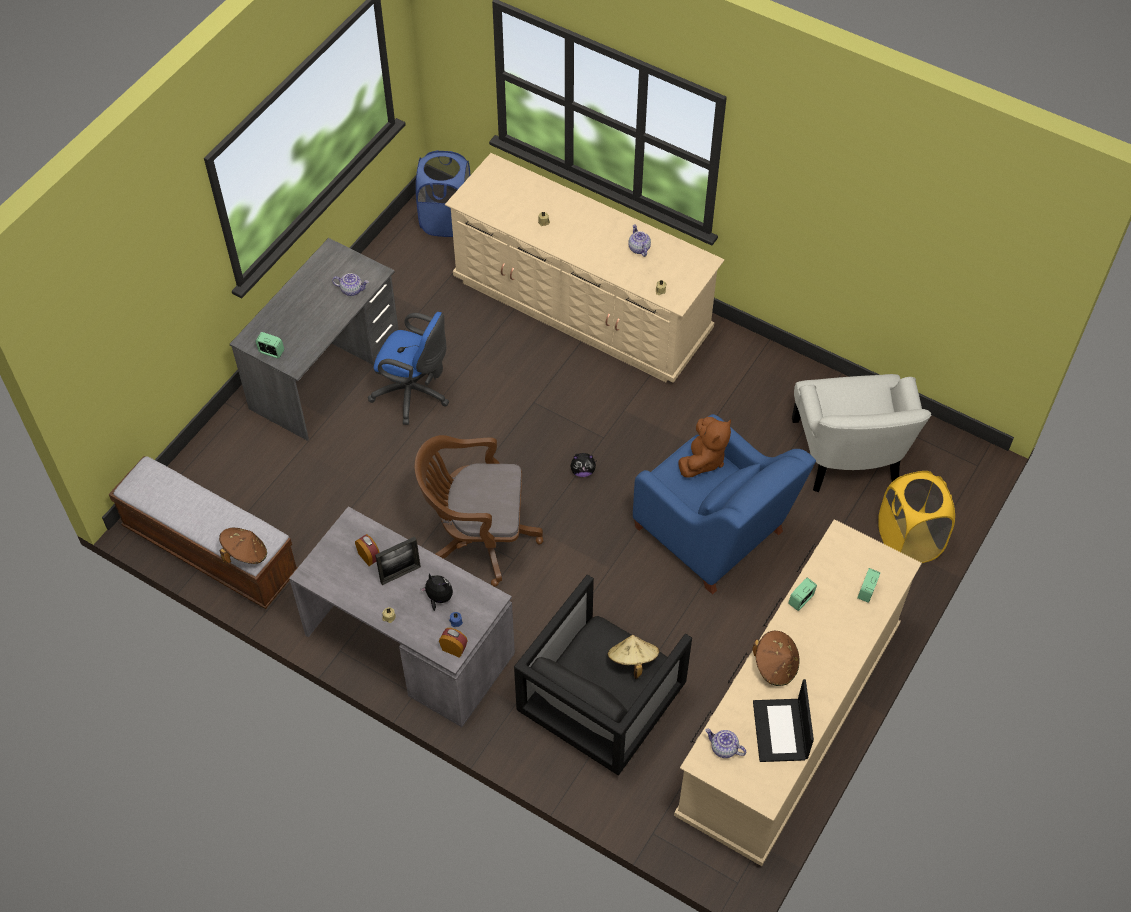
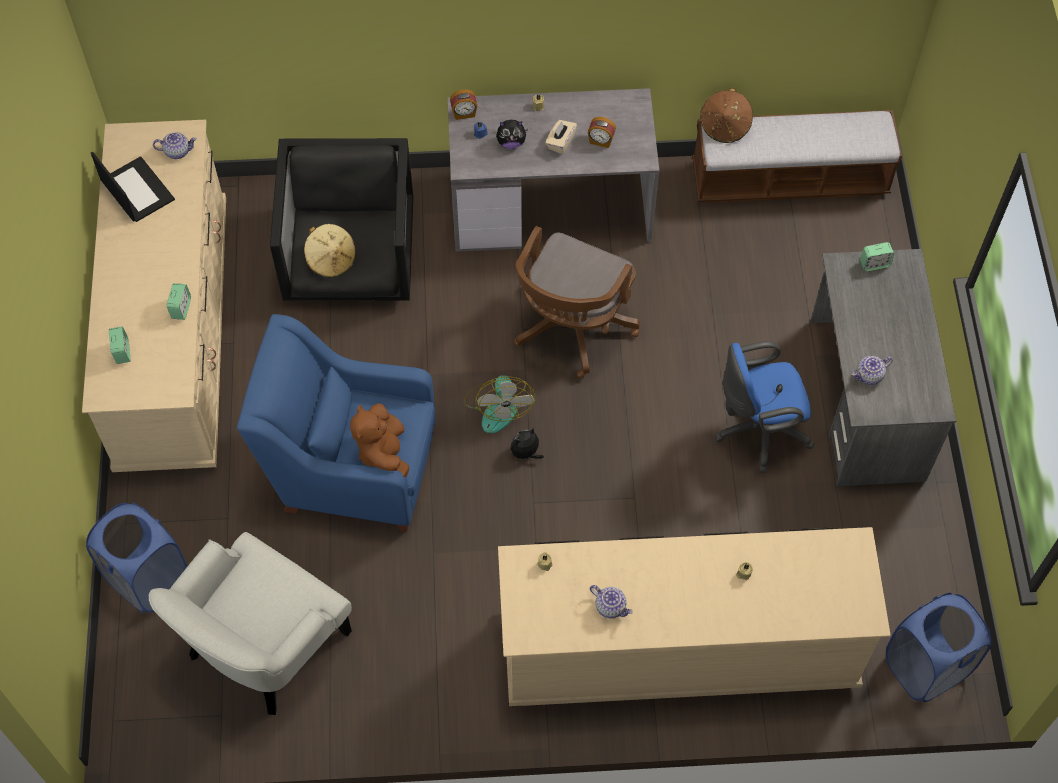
camera: 145 degrees right, 5 degrees up
(400, 574) = (560, 142): picture frame -> beige tissue box
(478, 537) = (571, 329): brown office chair -> brown office chair turned 150 degrees clockwise
(577, 514) = (497, 406): none -> fan
(775, 665) = (172, 239): brown hat -> none
(848, 454) = (263, 645): white armchair -> white armchair turned 105 degrees counterclockwise
(908, 542) = (147, 578): yellow laundry basket -> blue laundry basket

